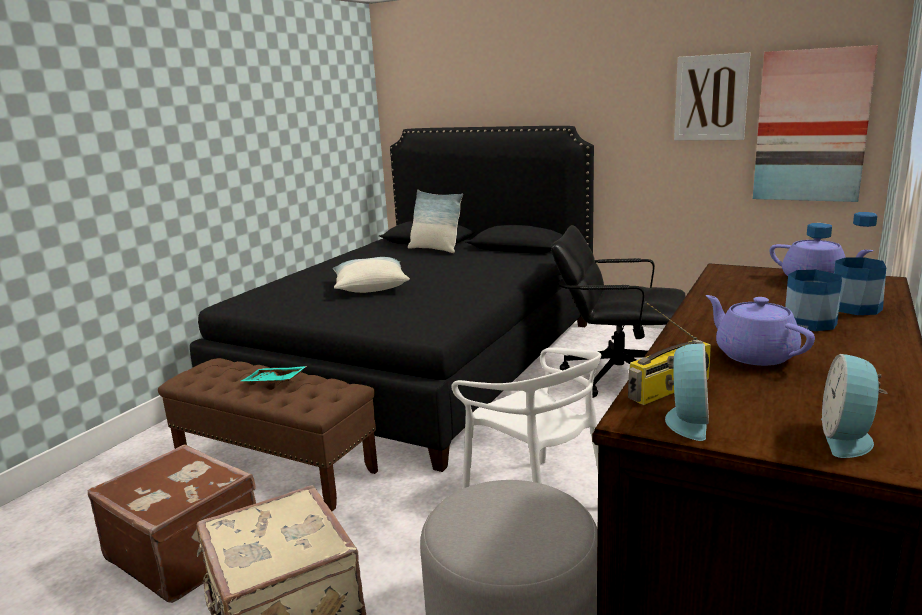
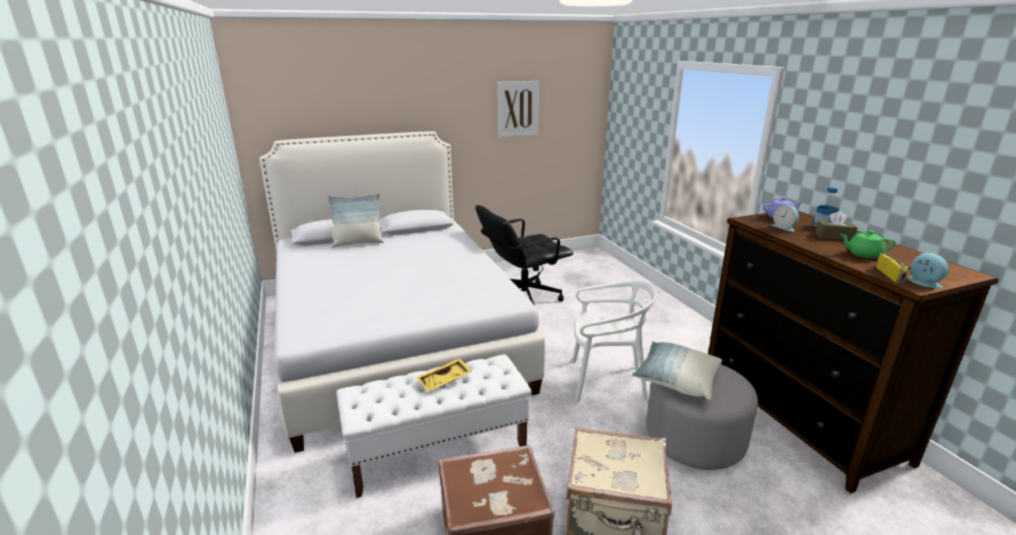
camera: 50 degrees left, 5 degrees up
(274, 382) = (444, 381): turquoise tray -> yellow tray
(276, 468) = (438, 451): brown bench -> white bench
(370, 287) = (389, 286): pillow -> pillow (676, 380)
(420, 364) = (393, 337): black bed -> white bed
(754, 355) = (863, 254): purple teapot -> green teapot
(810, 322) = (834, 236): bottle -> brown tissue box
(811, 126) = (570, 125): picture -> none
(848, 437) = (950, 272): alarm clock -> alarm clock (784, 228)

